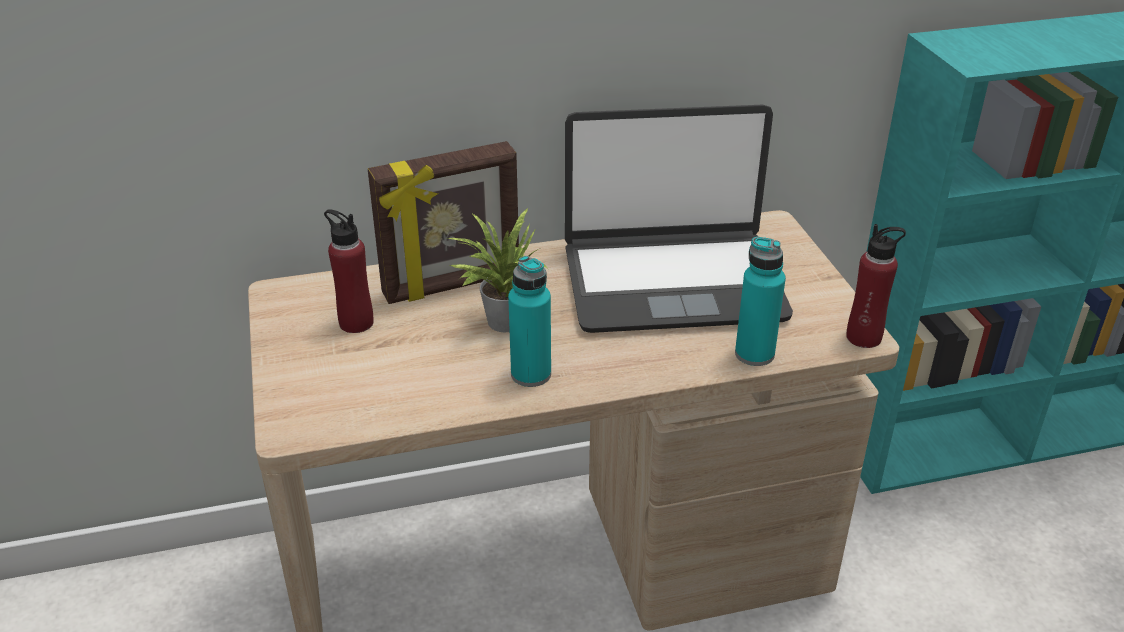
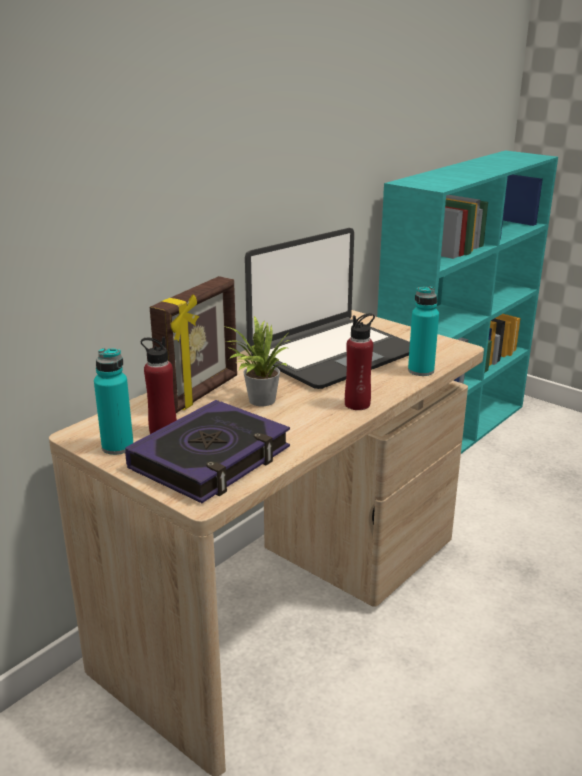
camera: 35 degrees left, 10 degrees down
(358, 381) = (211, 459): none -> book
(531, 374) = (315, 419): turquoise bottle -> turquoise bottle (117, 447)
(864, 337) = (461, 348): red bottle -> red bottle (357, 404)

